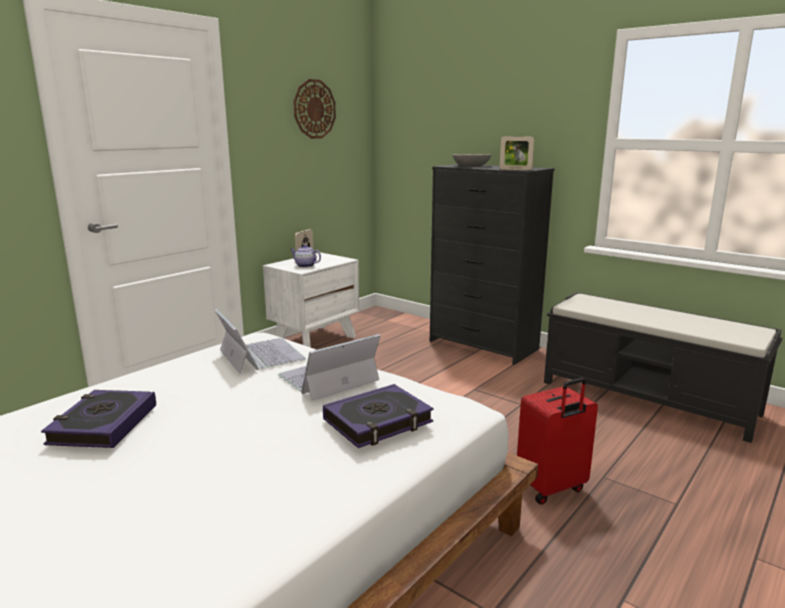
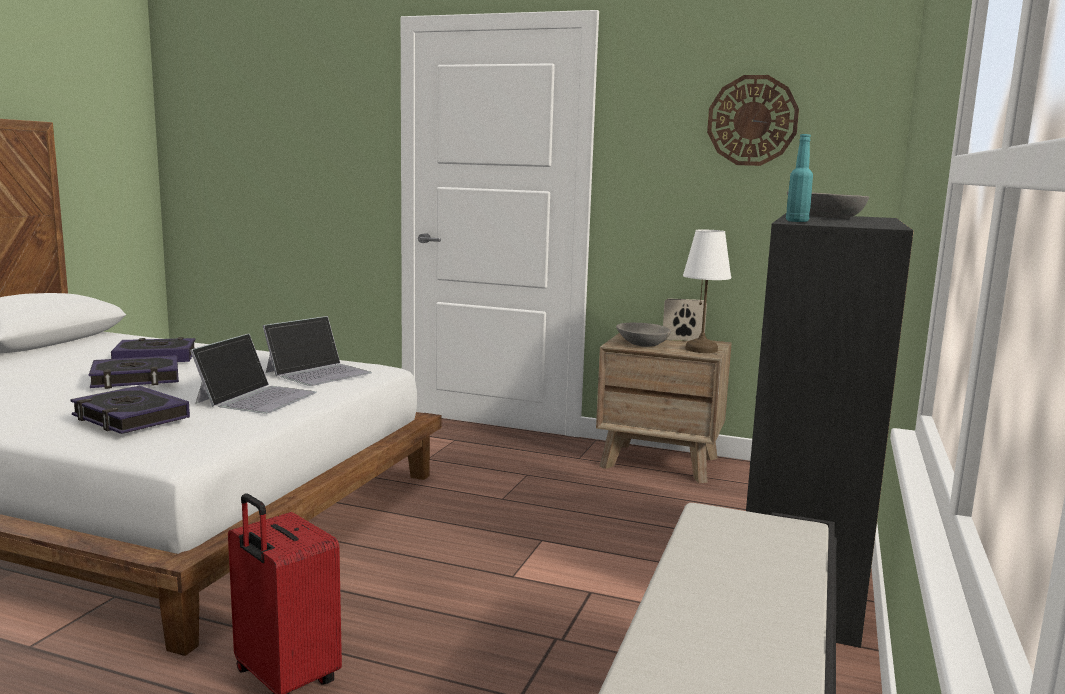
camera: 70 degrees right, 5 degrees down
(214, 429) = (136, 379): none -> book
(305, 265) = (642, 343): teapot -> grey bowl
(315, 339) = (660, 462): white nightstand -> brown nightstand
(327, 378) = (257, 397): laptop -> laptop turned 75 degrees clockwise
(333, 258) = (702, 349): none -> white table lamp
(515, 169) = (797, 221): picture frame -> turquoise bottle

